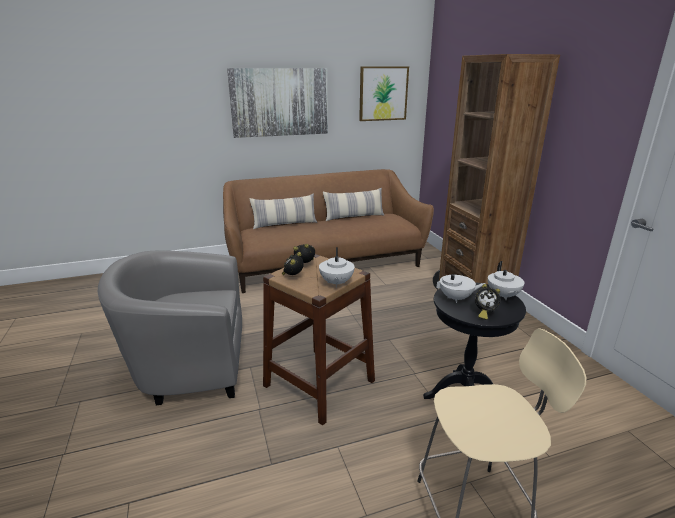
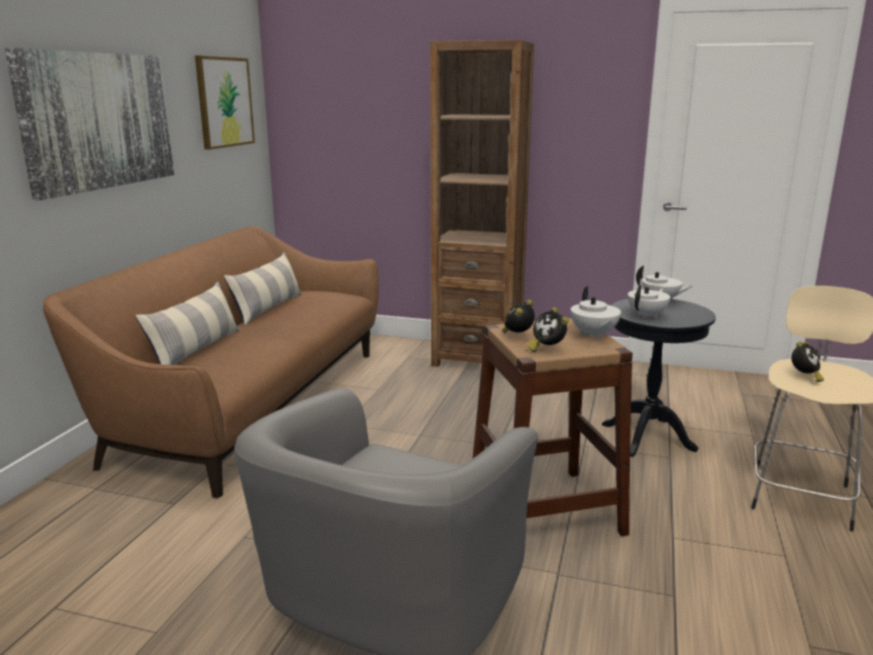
camera: 55 degrees left, 5 degrees down
(336, 283) = (593, 335): white teapot -> white teapot turned 45 degrees clockwise
(484, 313) = (688, 316): alarm clock -> alarm clock (804, 377)

